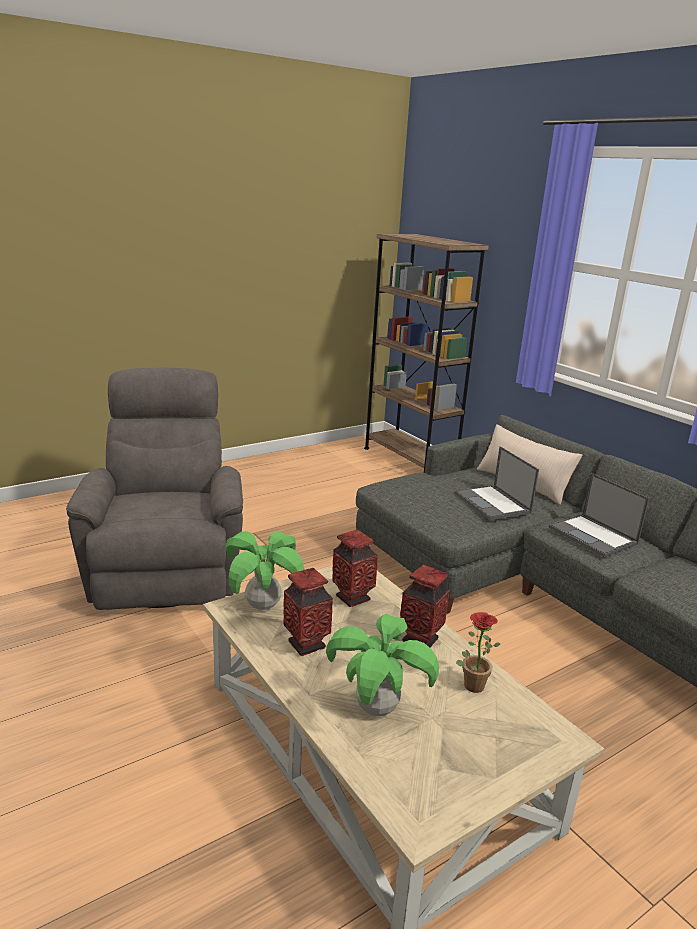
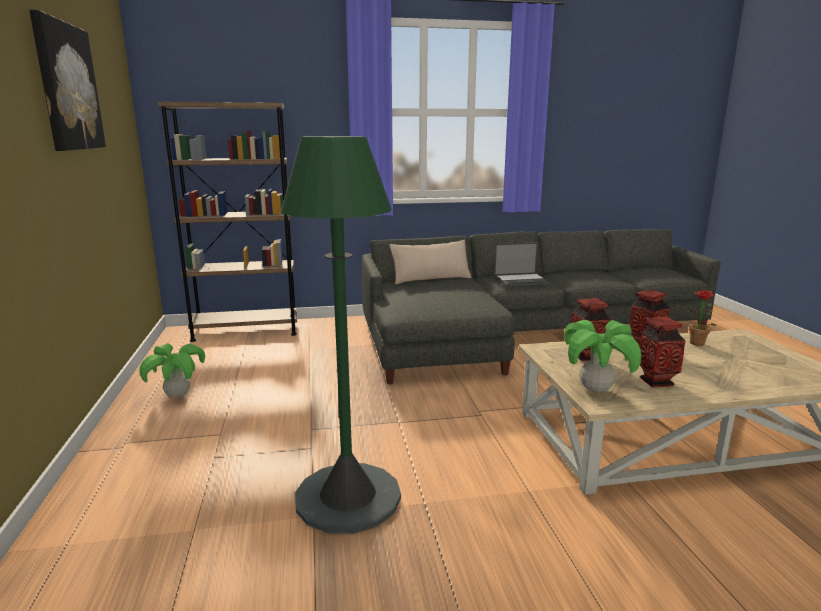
camera: 65 degrees left, 5 degrees down
(167, 568) = (347, 497): grey armchair -> green floor lamp
(264, 225) = (67, 87): none -> picture
(376, 708) = (732, 372): potted plant -> potted plant (177, 396)
(493, 503) = (461, 290): laptop -> none

